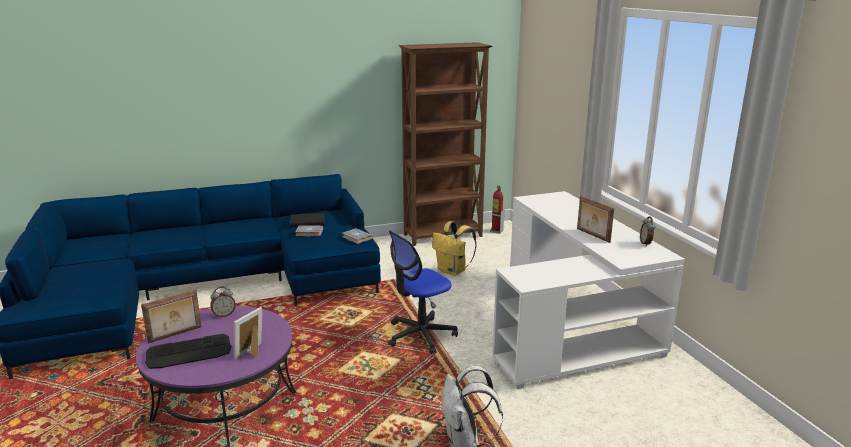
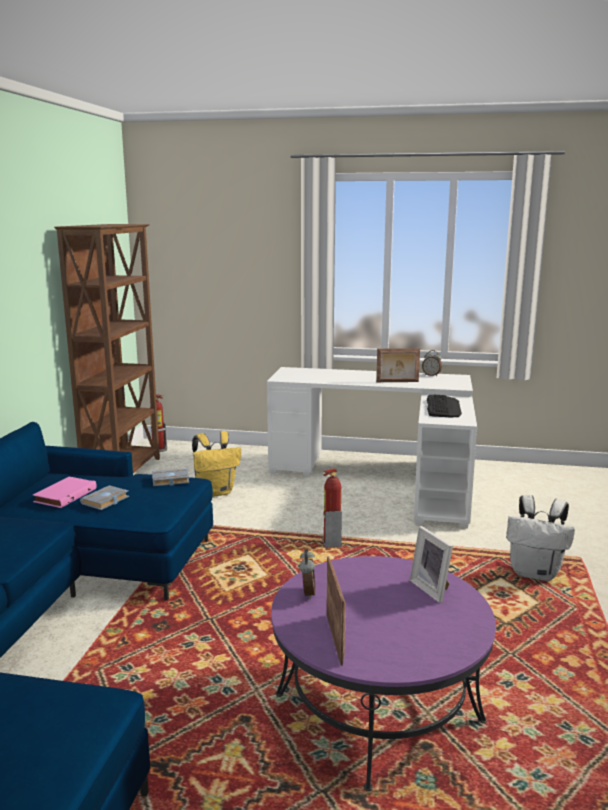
camera: 60 degrees left, 5 degrees down
(189, 352) = (399, 633): keyboard -> keyboard (443, 407)
(308, 222) = (64, 495): black book -> pink book
(420, 335) = (331, 543): office chair -> fire extinguisher

